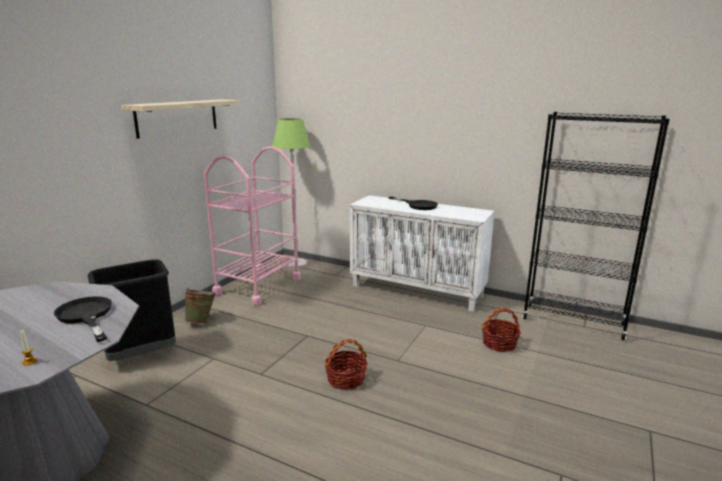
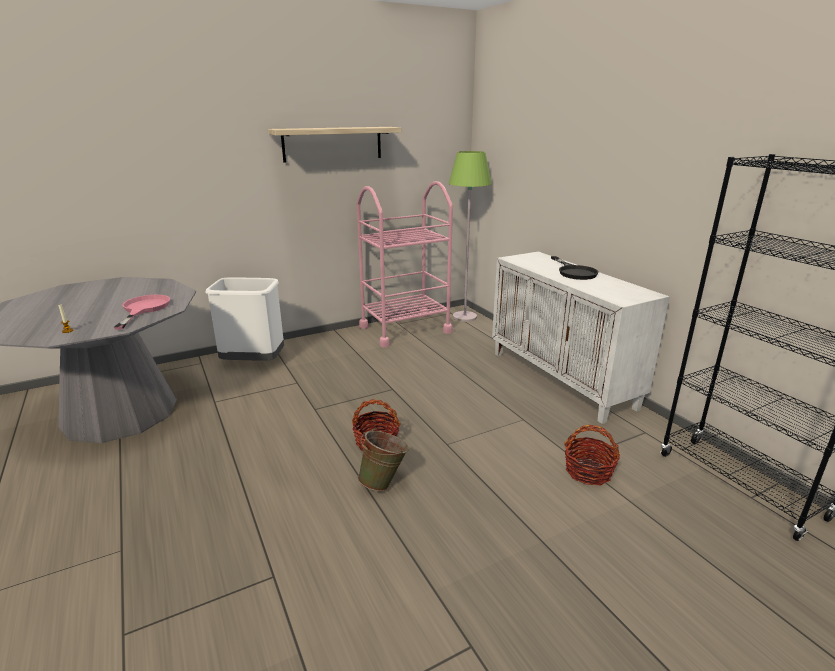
camera: 35 degrees right, 5 degrees up
(86, 316) = (143, 309): black frying pan -> pink frying pan
(142, 355) = (254, 362): black trash can -> white trash can
(201, 321) = (324, 348): green bucket -> green bucket (384, 482)

